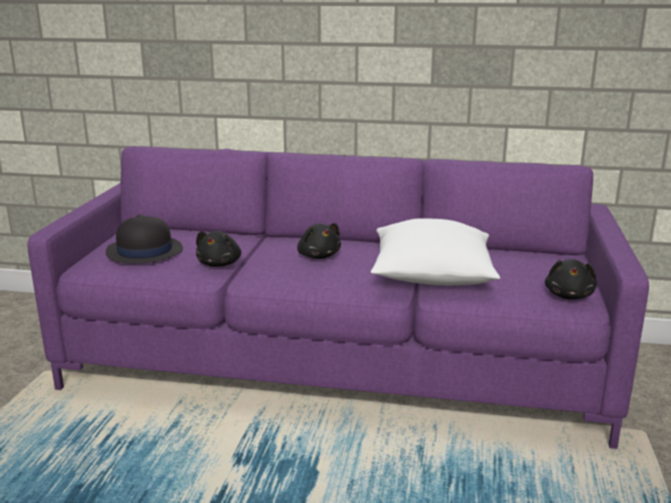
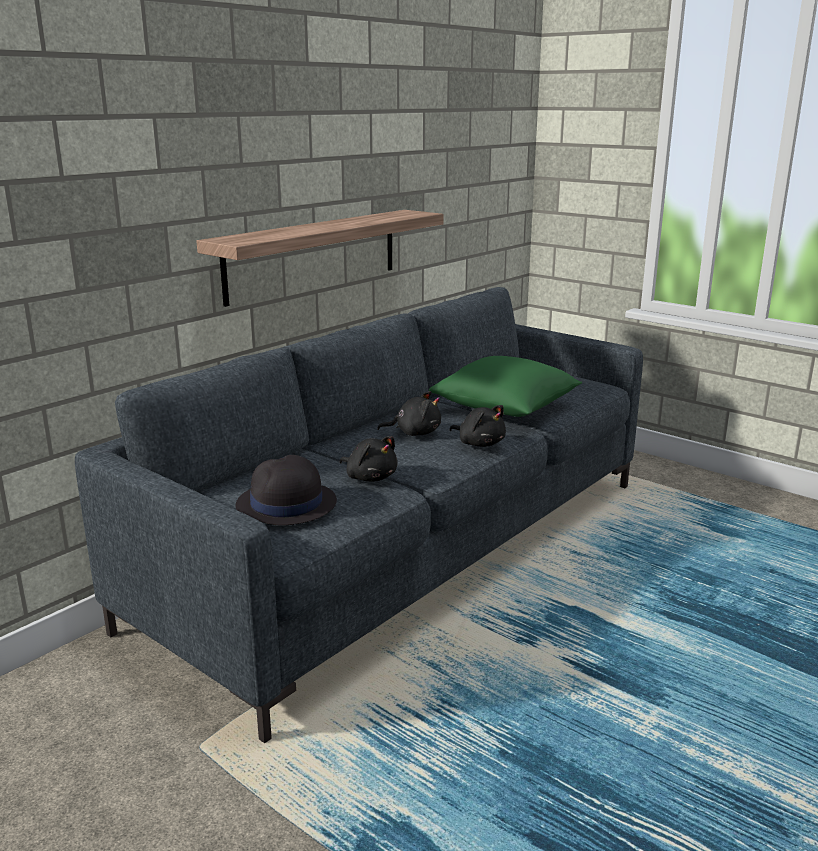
camera: 60 degrees left, 0 degrees up
(335, 366) = (408, 550): purple sofa -> grey sofa
(350, 87) = (313, 255): none -> shelf
(431, 276) = (506, 409): white pillow -> green pillow
(569, 295) = (588, 384): black plush toy -> black plush toy (479, 443)

